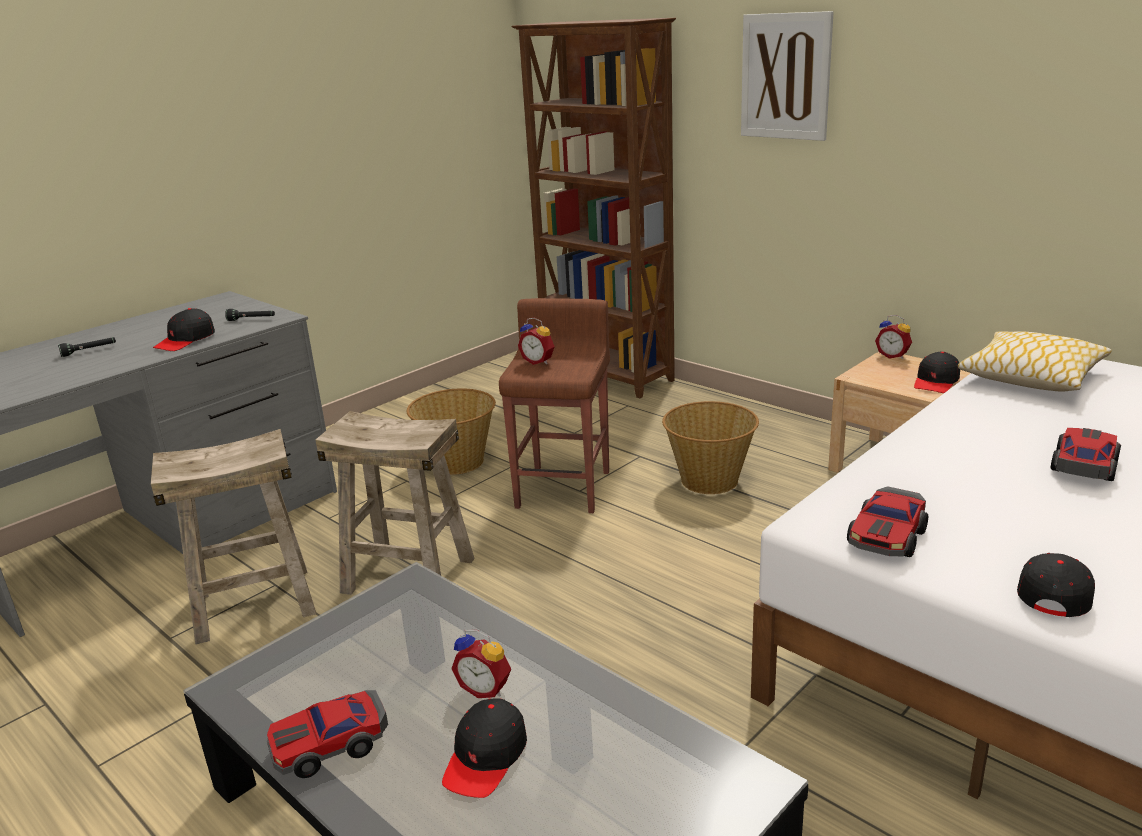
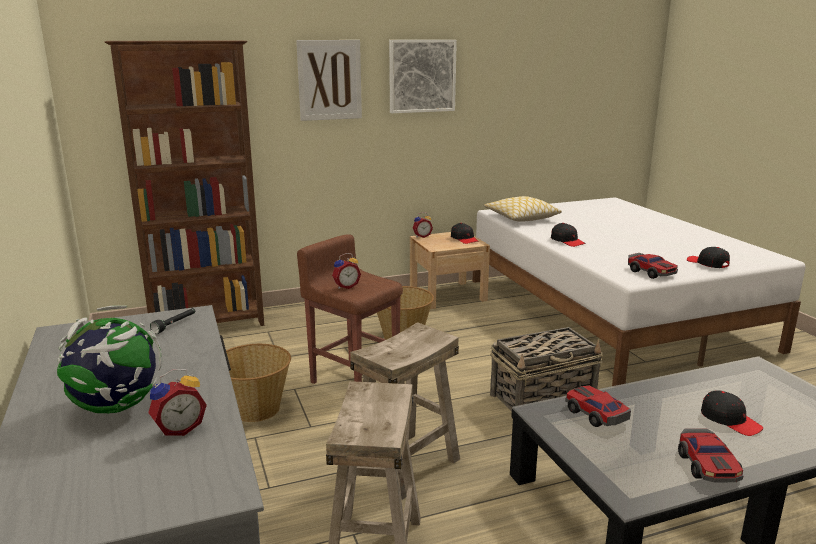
camera: 65 degrees left, 5 degrees down
(89, 351) = (116, 407): black flashlight -> globe
(186, 340) = (184, 356): black cap -> black cap (567, 241)
(486, 688) = (669, 409): alarm clock -> alarm clock (179, 429)
(646, 632) = (543, 399): none -> basket
(935, 75) = (422, 76): none -> picture
(1083, 466) = (613, 235): toy car -> toy car (596, 414)

